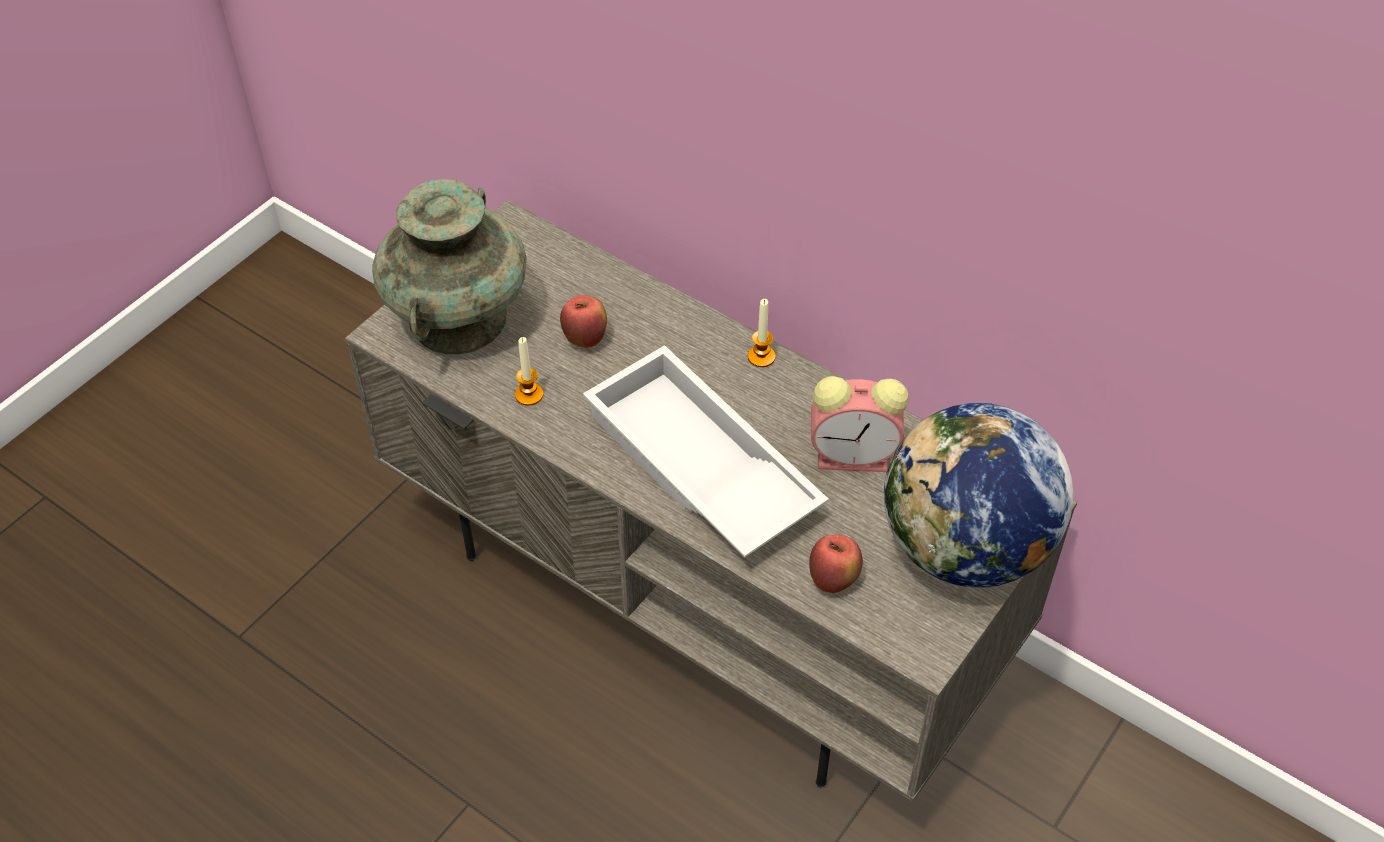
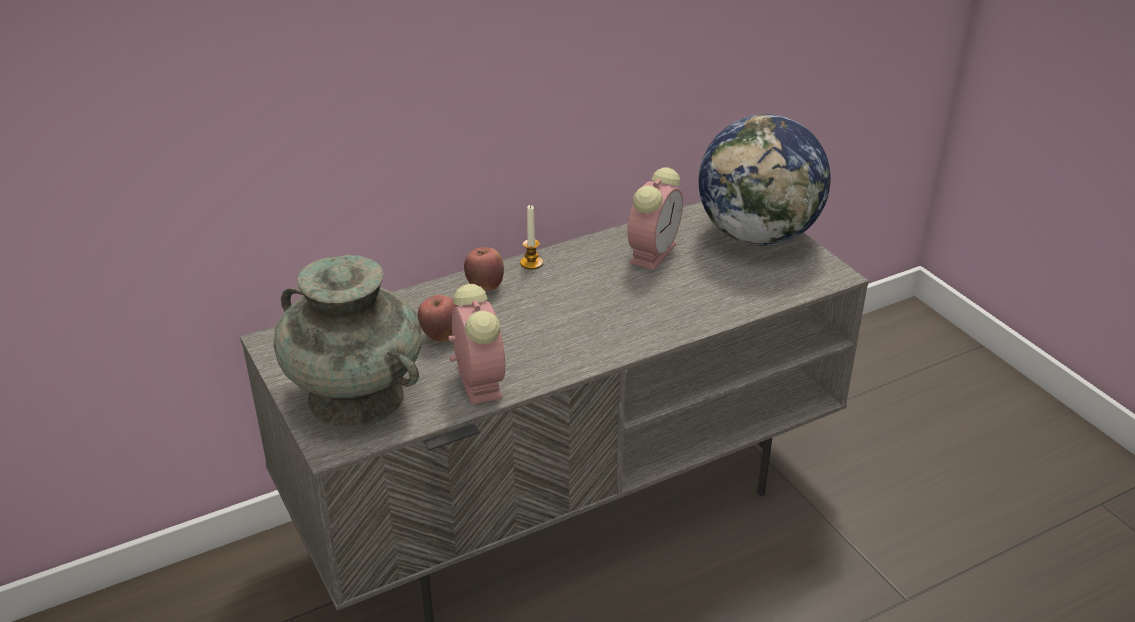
camera: 65 degrees left, 15 degrees down
(529, 395) = (477, 380): candle -> alarm clock
(697, 467) = (615, 319): white tray -> none
(833, 579) = (755, 291): apple -> apple (485, 286)

